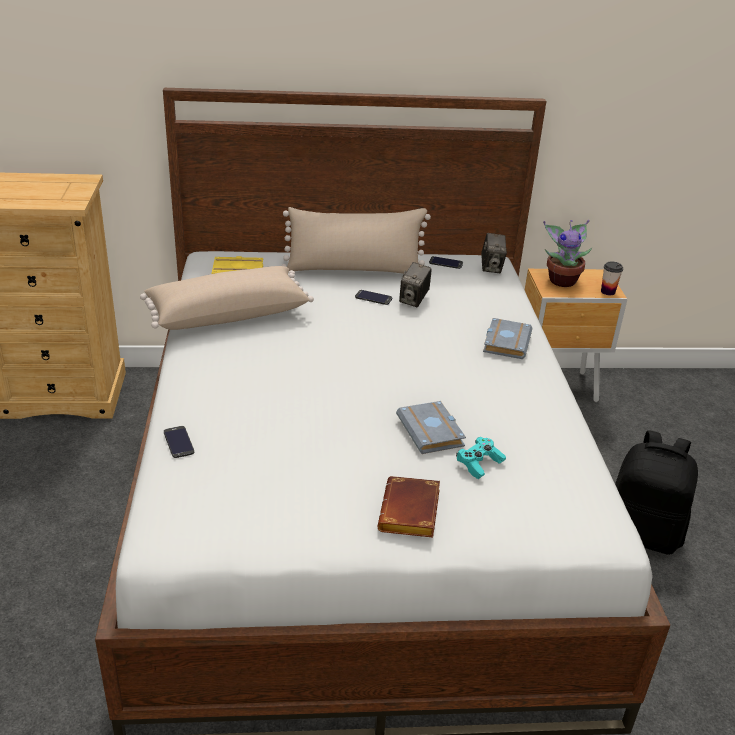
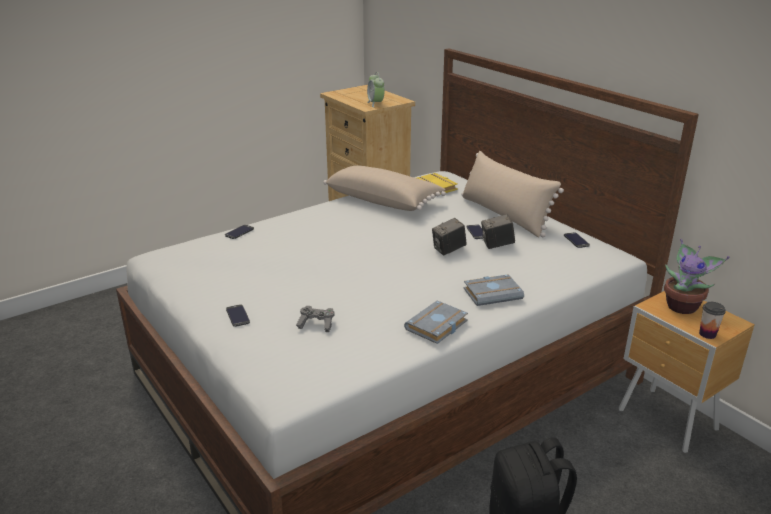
camera: 60 degrees right, 5 degrees down
(68, 195) = (375, 104): none -> alarm clock
(411, 514) = (238, 315): brown book -> phone
(432, 432) = (334, 298): grey book -> grey book (437, 327)
(479, 464) = (316, 324): turquoise game controller -> grey game controller
(491, 267) = (603, 258): camera -> camera (448, 250)

